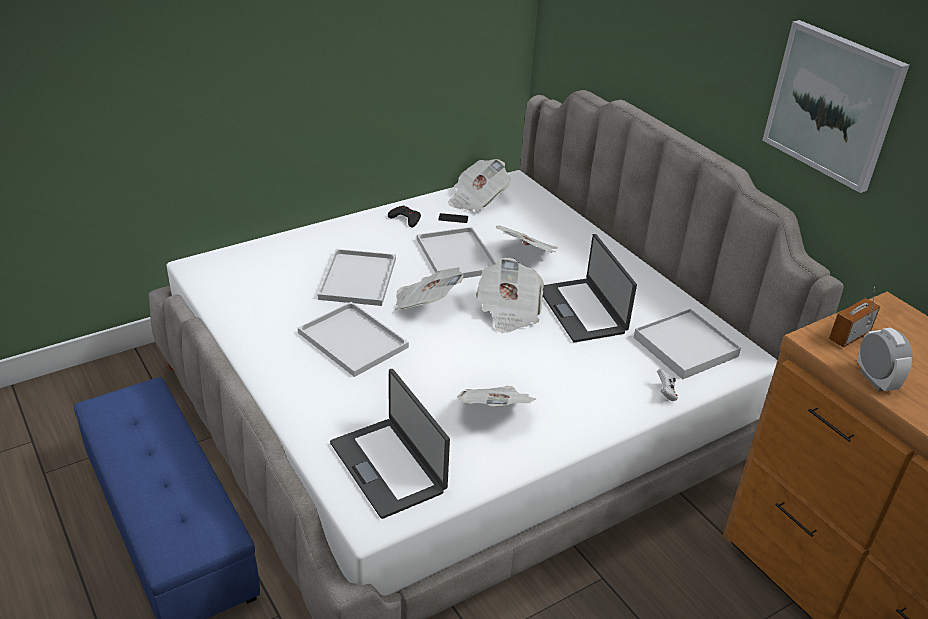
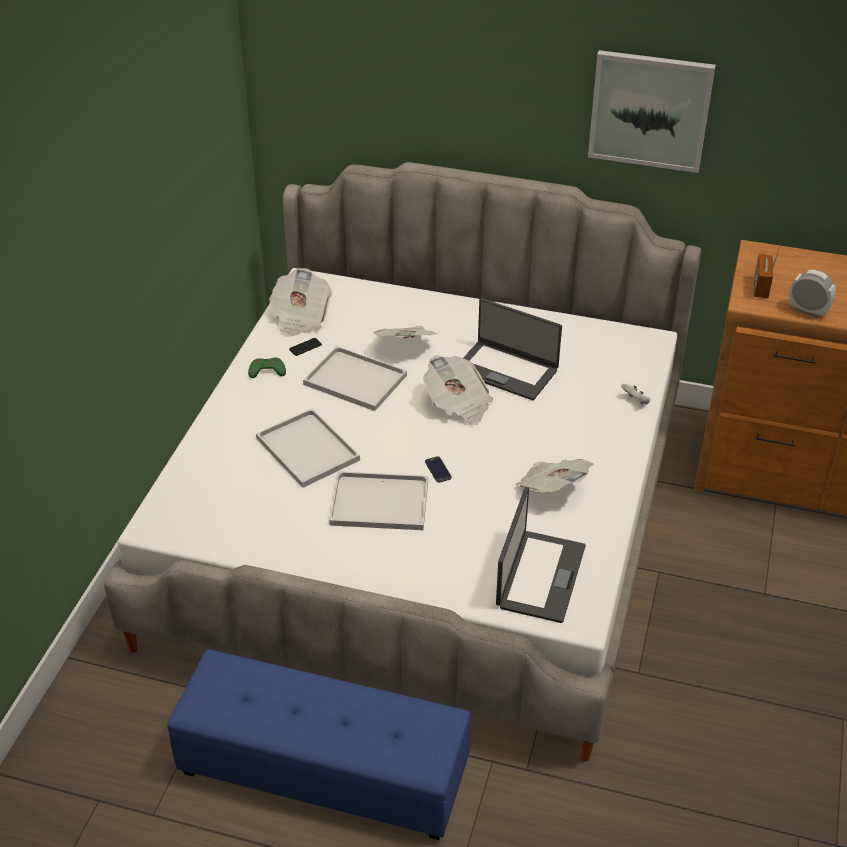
camera: 40 degrees left, 5 degrees up
(389, 466) = (539, 576): laptop -> laptop turned 90 degrees counterclockwise
(405, 219) = (267, 371): black game controller -> green game controller
(426, 304) = (390, 436): newspaper -> none
(427, 345) = (438, 469): none -> phone
(685, 347) = (606, 357): white tray -> none

